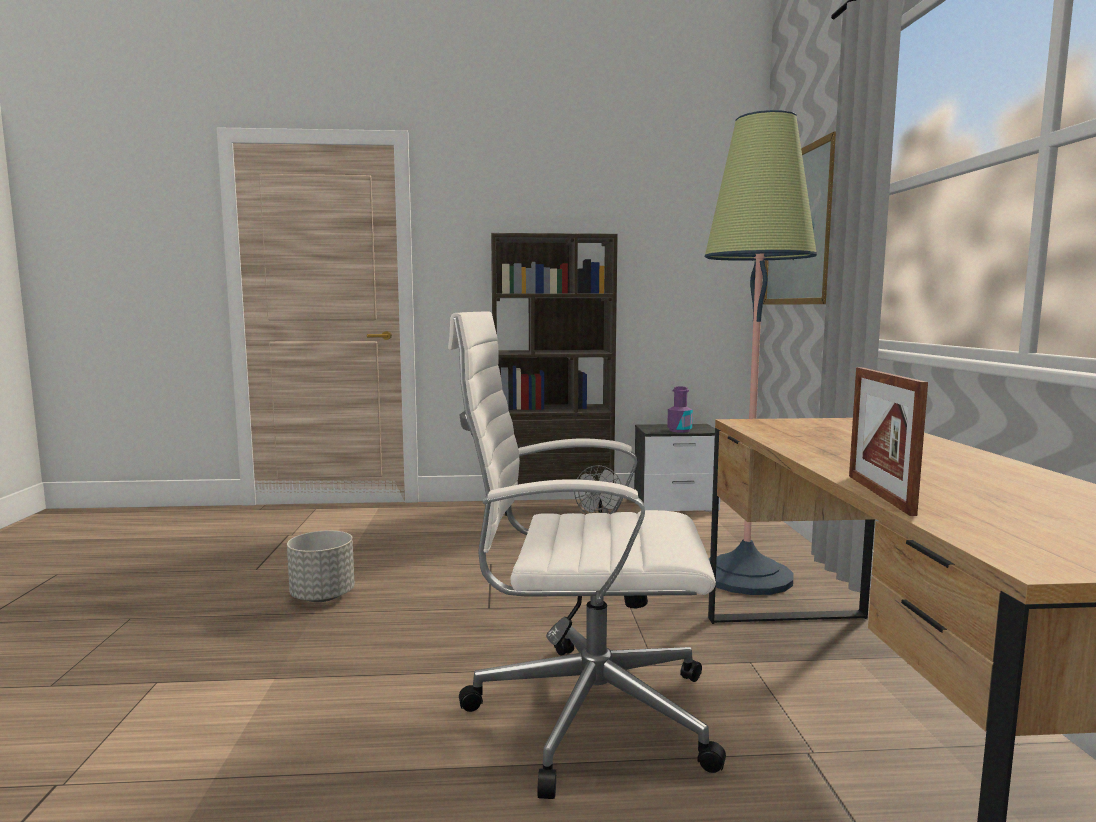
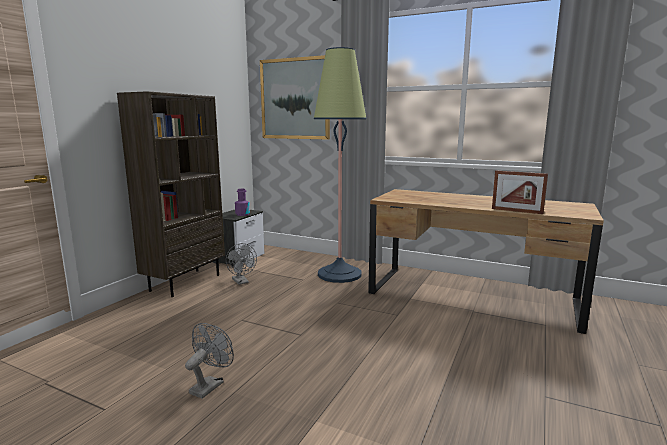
camera: 60 degrees left, 5 degrees up
(322, 596) = (210, 385): grey planter -> grey fan
(584, 712) = (423, 339): white office chair -> none

